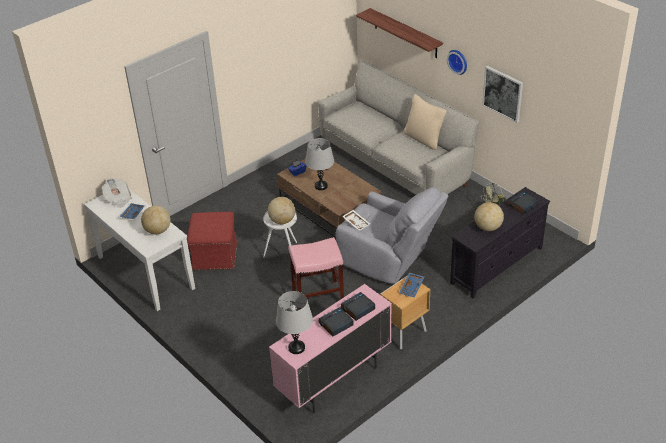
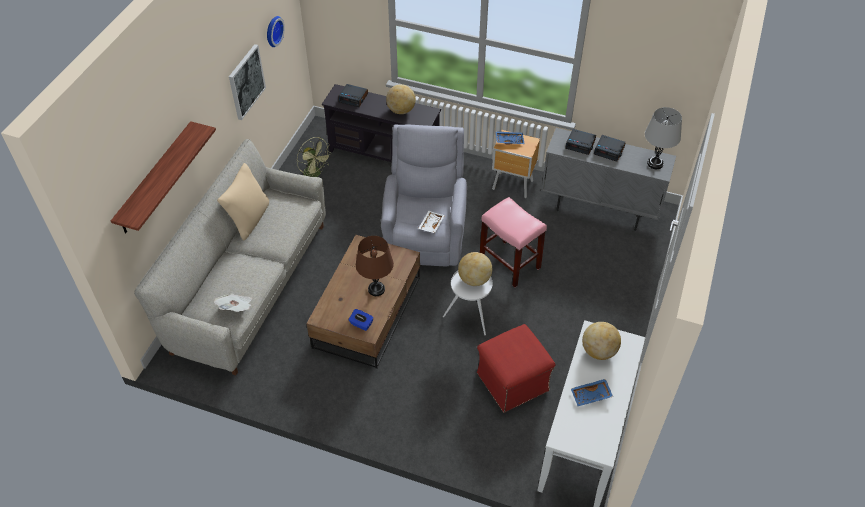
camera: 120 degrees left, 10 degrees up
(118, 199) = (577, 431): newspaper -> newspaper (236, 308)
(321, 186) = (376, 289): grey table lamp -> brown table lamp
(334, 380) = (599, 209): pink cabinet -> grey cabinet
(458, 61) = (208, 116): wall clock -> wall clock (273, 31)

